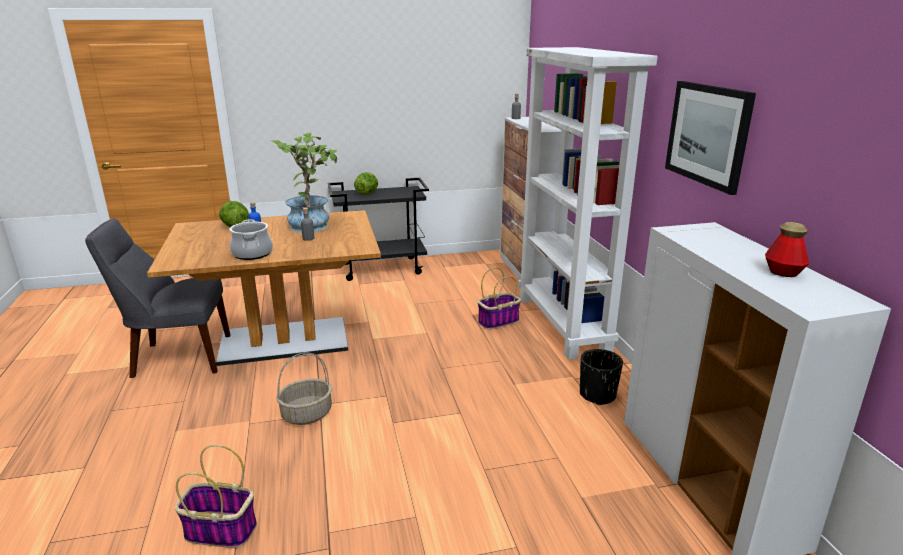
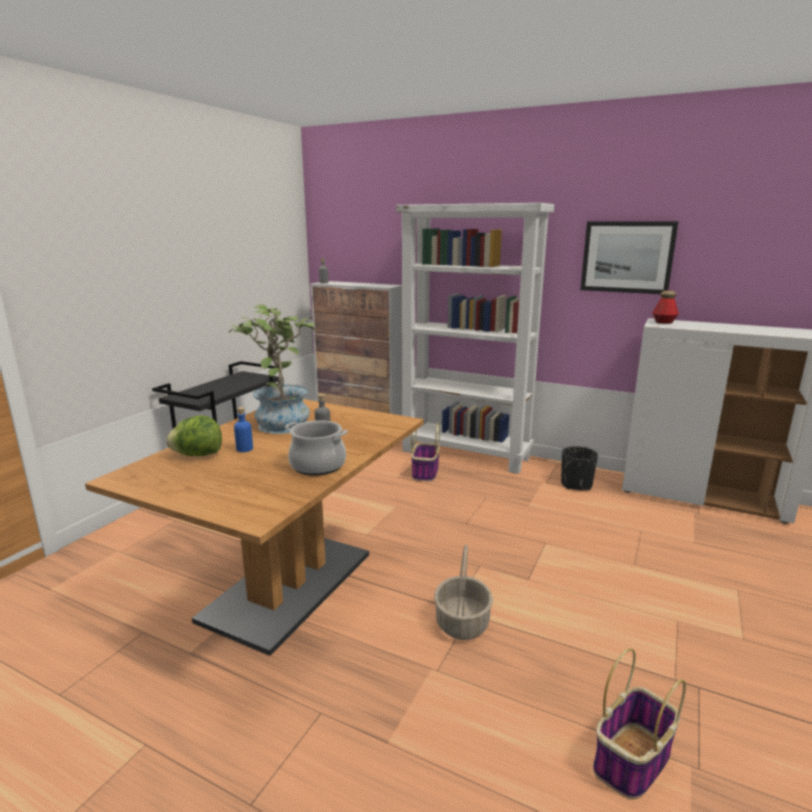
camera: 50 degrees left, 5 degrees down
(177, 358) = (195, 685): grey chair -> none
(367, 193) = (210, 389): lettuce -> none
(783, 272) = (758, 328): bottle -> bottle (664, 322)

